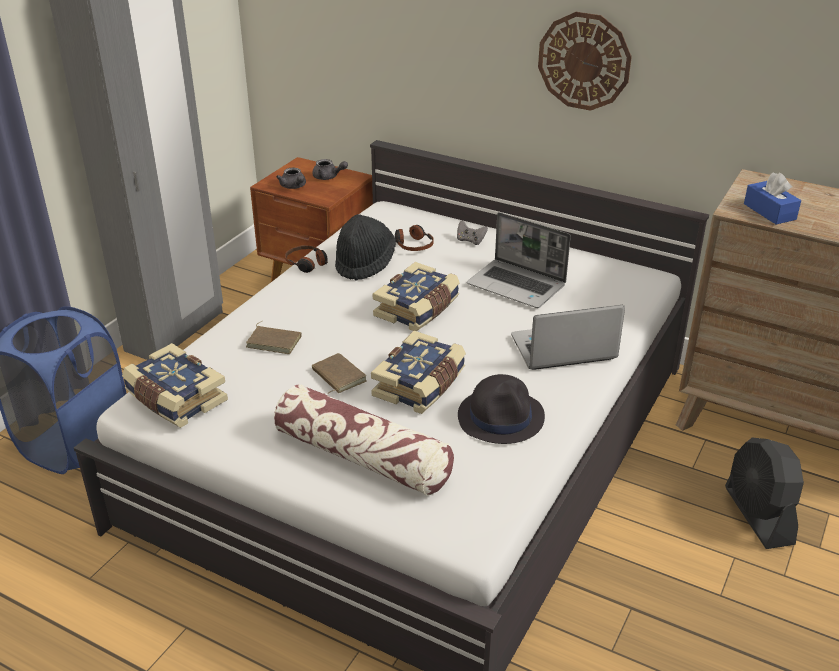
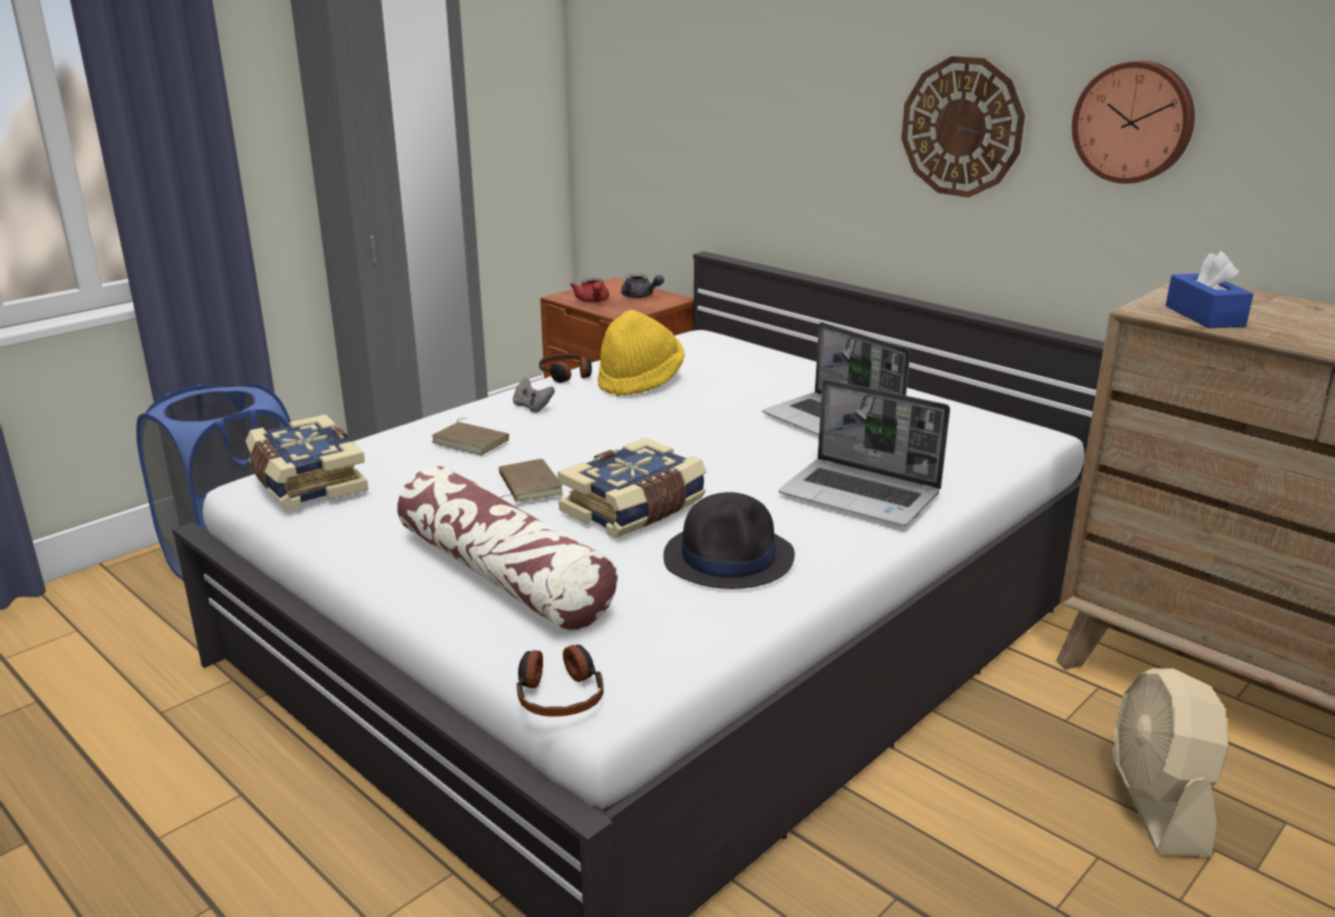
camera: 15 degrees right, 10 degrees down
(294, 187) = (592, 301): grey teapot -> red teapot
(364, 263) = (640, 381): black hat -> yellow hat
(413, 245) = (714, 370): headphones -> headphones (559, 694)
(418, 309) = (681, 431): book -> none
(470, 240) = (793, 373): grey game controller -> grey game controller (532, 407)
(562, 349) = (862, 495): laptop -> laptop turned 150 degrees counterclockwise
(709, 66) = (1134, 122): none -> wall clock
(758, 516) = (1157, 804): black fan -> beige fan

